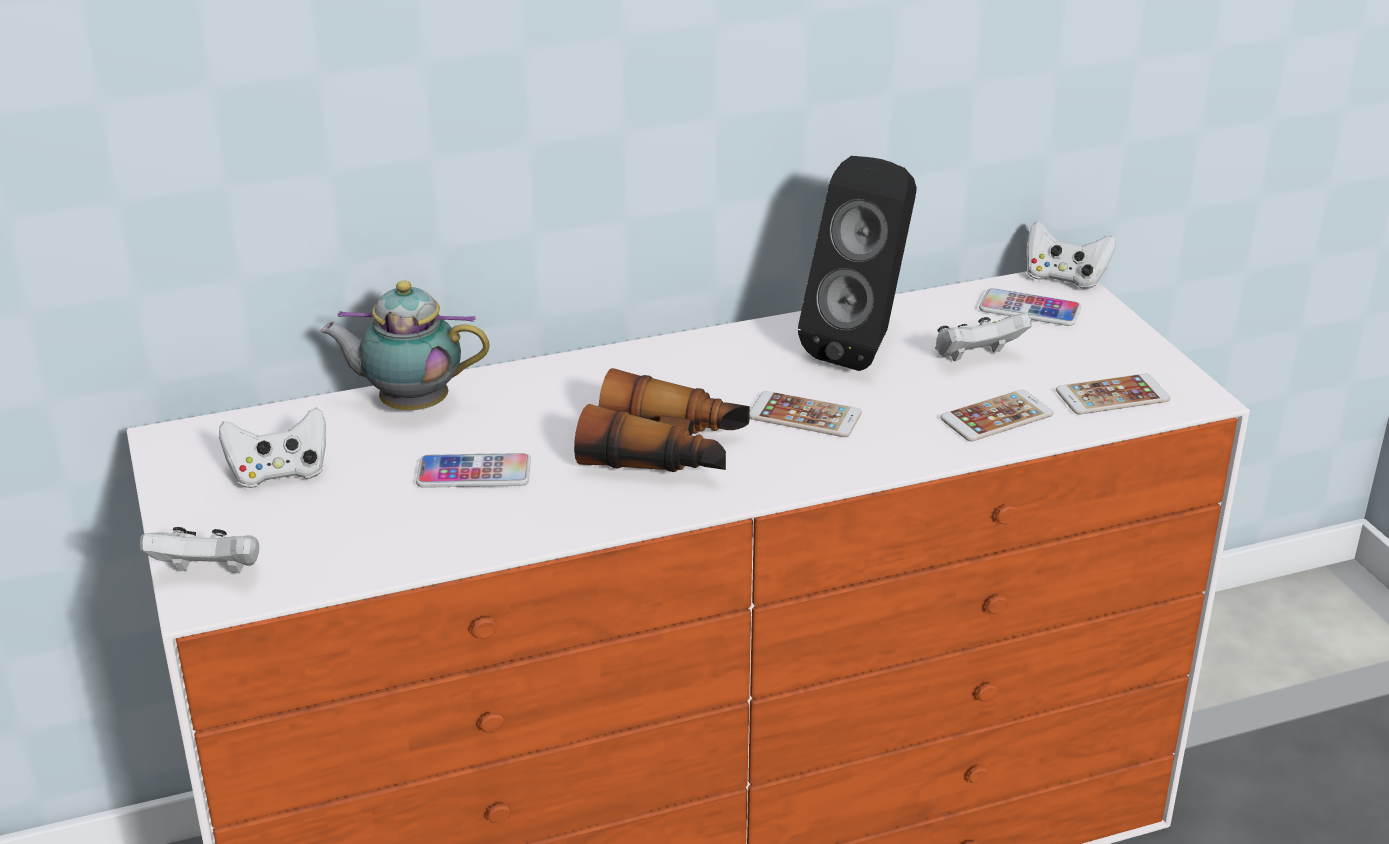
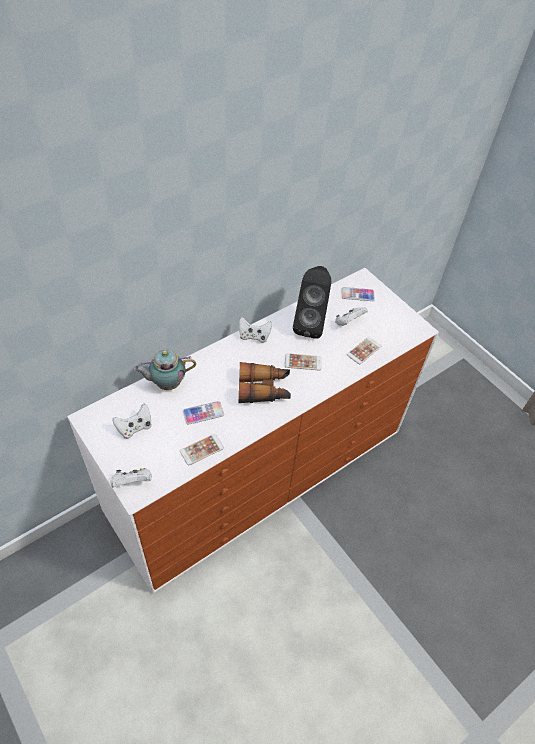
camera: 20 degrees left, 20 degrees up
(1064, 278) = (364, 276): white game controller -> white game controller (254, 336)
(1112, 396) = (396, 333): phone -> phone (201, 449)

